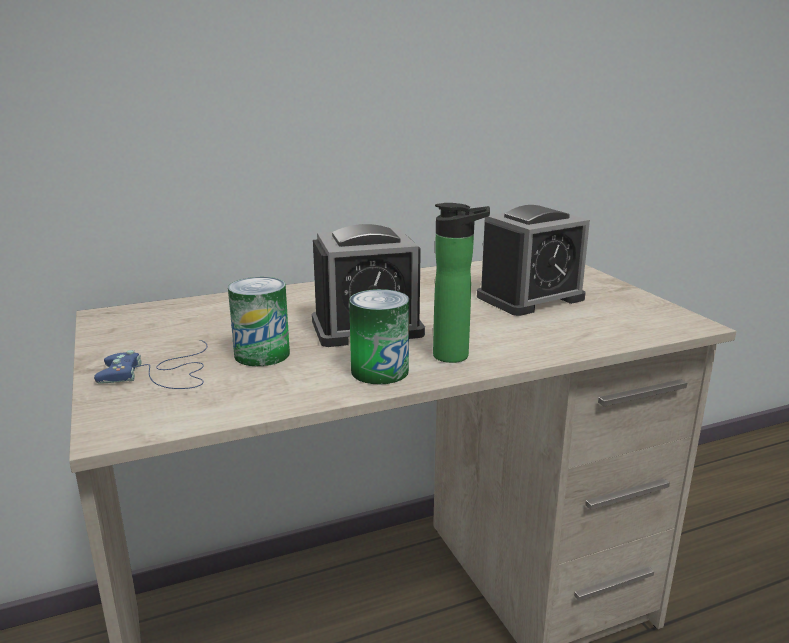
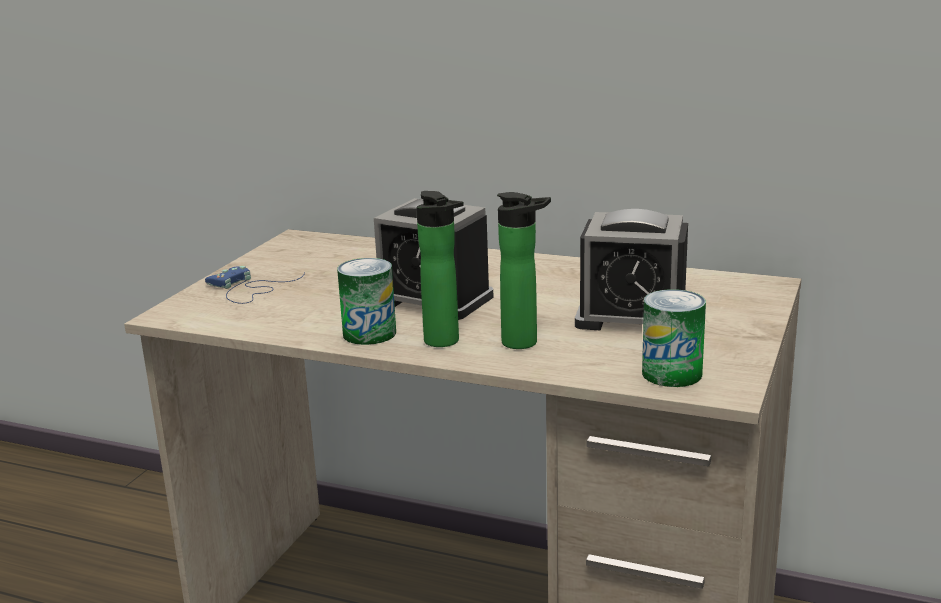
camera: 45 degrees right, 0 degrees up
(262, 354) = (326, 296): can -> can (671, 373)
(512, 336) = (525, 343): none -> bottle

